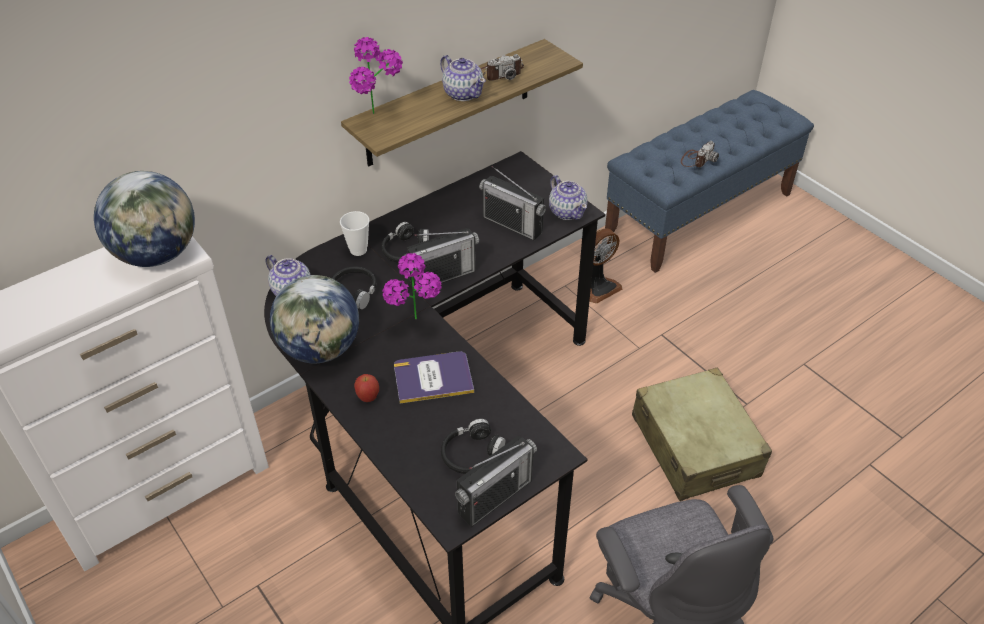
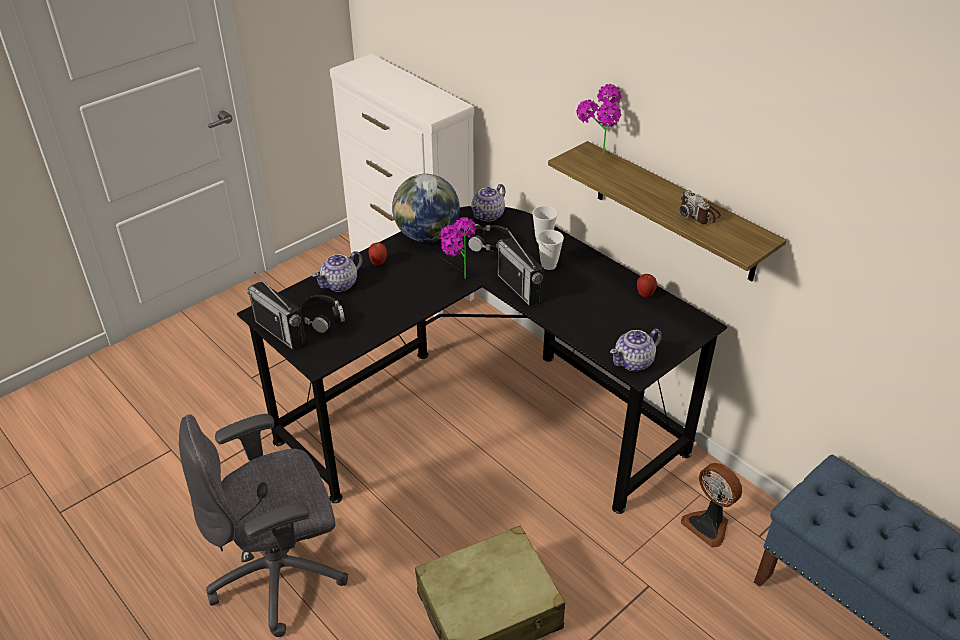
camera: 85 degrees right, 5 degrees down
(157, 254) = (431, 105): globe -> none
(406, 250) = (548, 265): black headphones -> cup
(433, 378) = (399, 292): book -> none
(463, 93) = (654, 195): teapot -> teapot (340, 284)
(469, 191) = (645, 295): none -> apple
(512, 224) = (602, 325): radio -> none
(697, 159) = (869, 538): camera -> none

